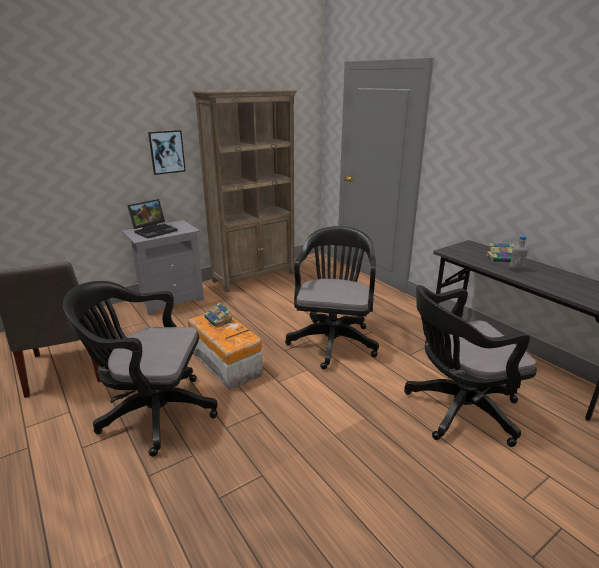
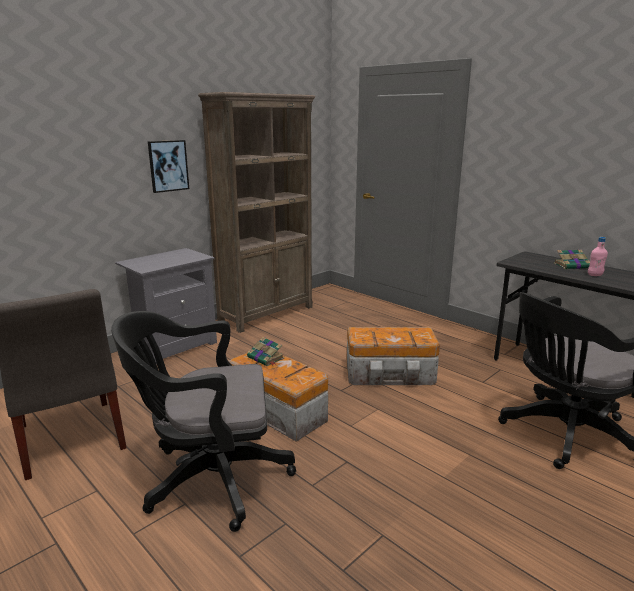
camera: 10 degrees left, 5 degrees down
(155, 230) = (158, 260): laptop -> none
(333, 340) = (391, 374): black office chair -> storage box
(515, 269) = (595, 275): grey bottle -> pink bottle

